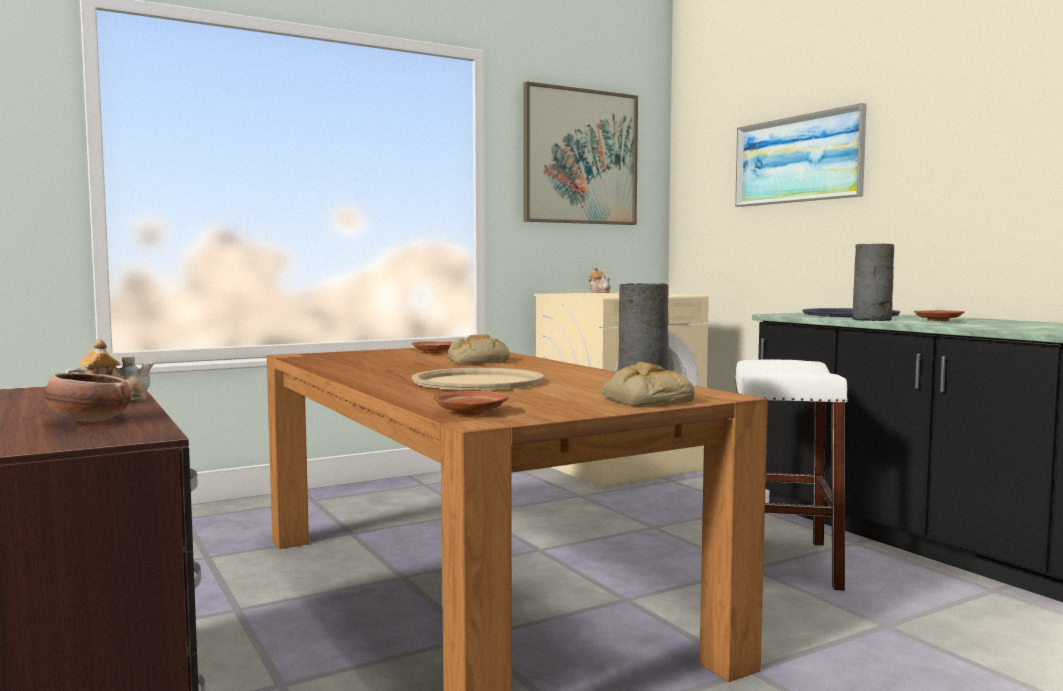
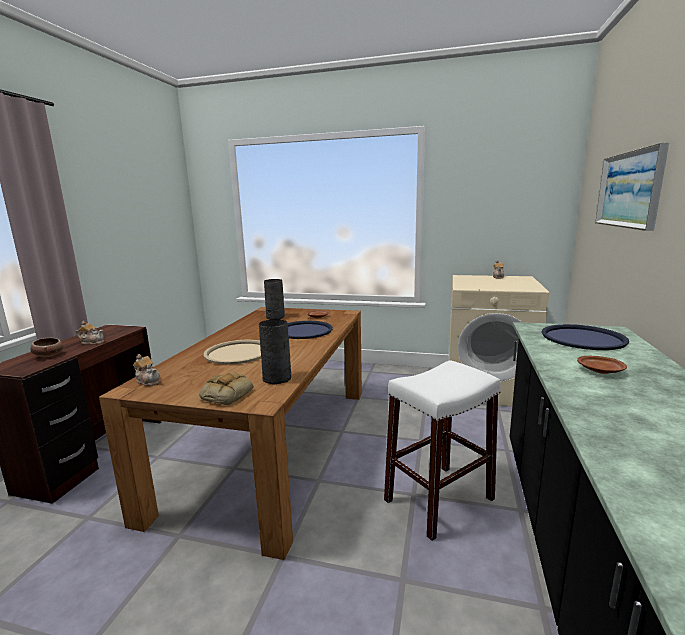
camera: 45 degrees right, 10 degrees up
(469, 412) = (148, 381): brown plate -> teapot
(478, 361) = (304, 331): bread -> blue tray
(580, 157) = (496, 185): picture -> none
(872, 320) = (551, 353): grey vase -> grey vase (275, 317)

